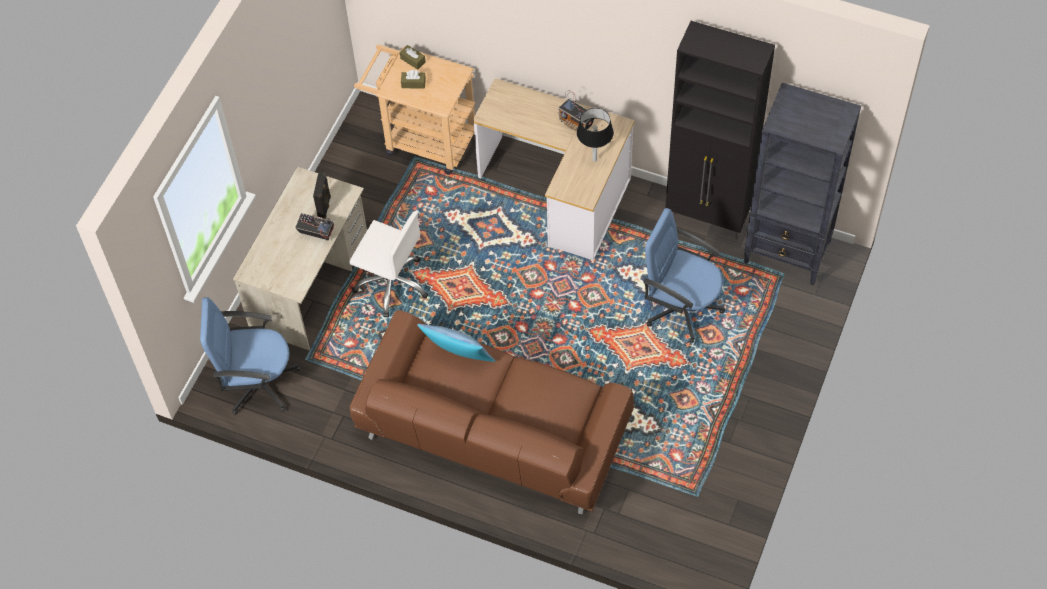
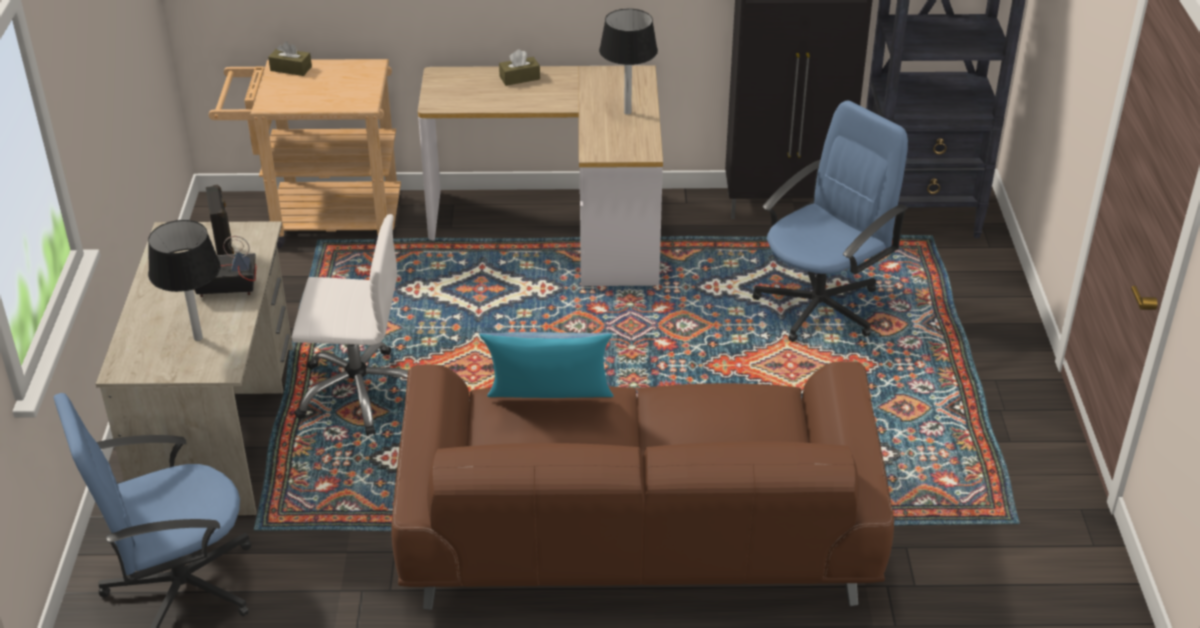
camera: 25 degrees left, 20 degrees down
(290, 264) = (198, 338): none -> black table lamp
(413, 83) = (305, 90): brown tissue box -> brown tissue box (519, 78)
(576, 123) = (575, 84): radio -> none
(681, 307) = (820, 306): blue office chair -> blue office chair turned 135 degrees clockwise

